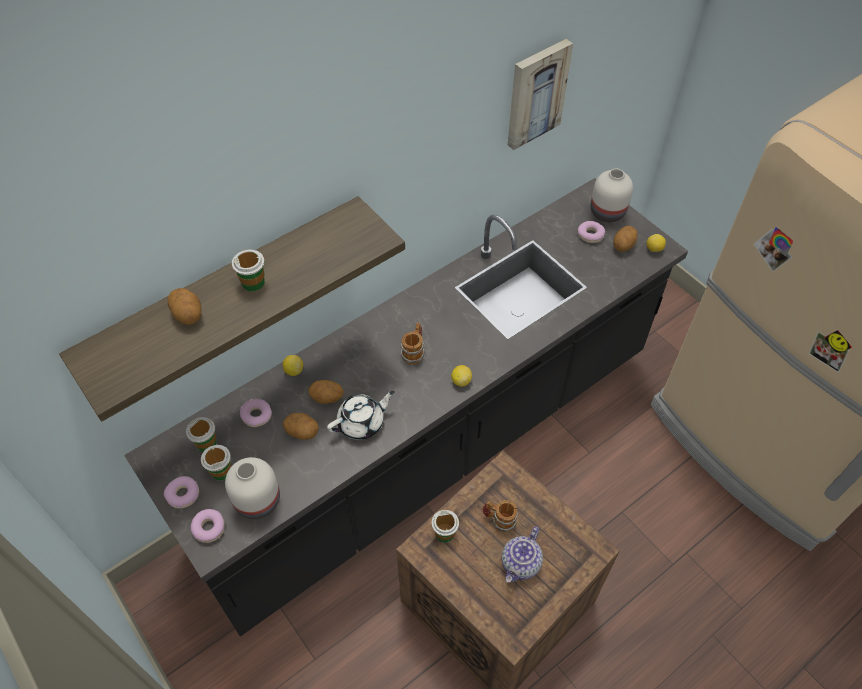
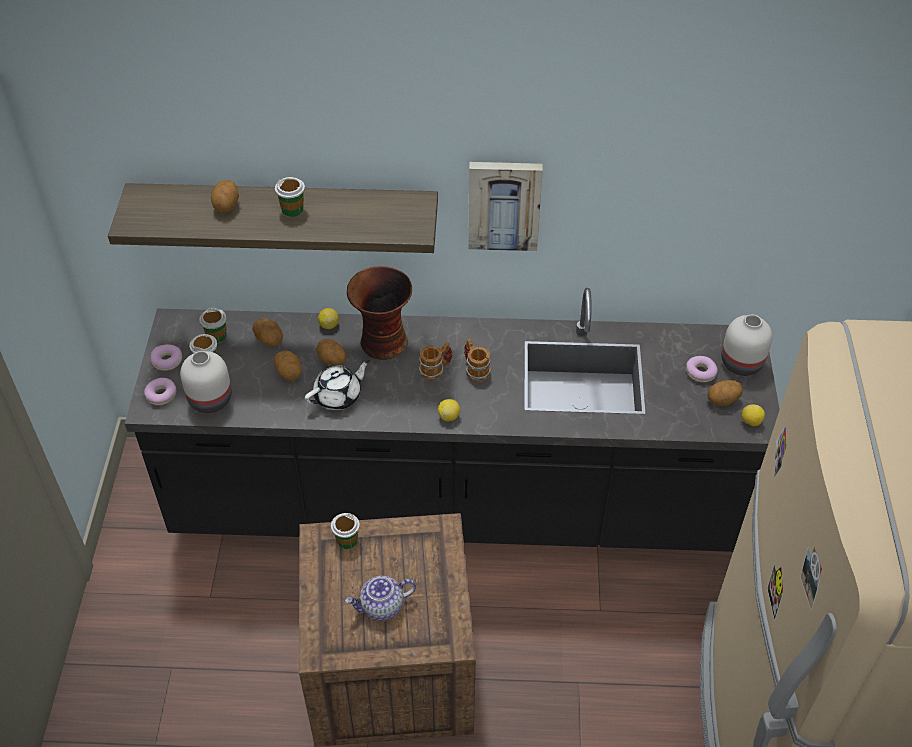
camera: 40 degrees right, 5 degrees down
(256, 415) = (269, 340): donut -> potato
(352, 357) = (382, 343): none -> vase
(362, 423) = (338, 396): white teapot -> white teapot turned 45 degrees counterclockwise
(499, 520) = (400, 562): mug -> mug (475, 370)
(535, 93) = (676, 187): picture -> picture (504, 204)

